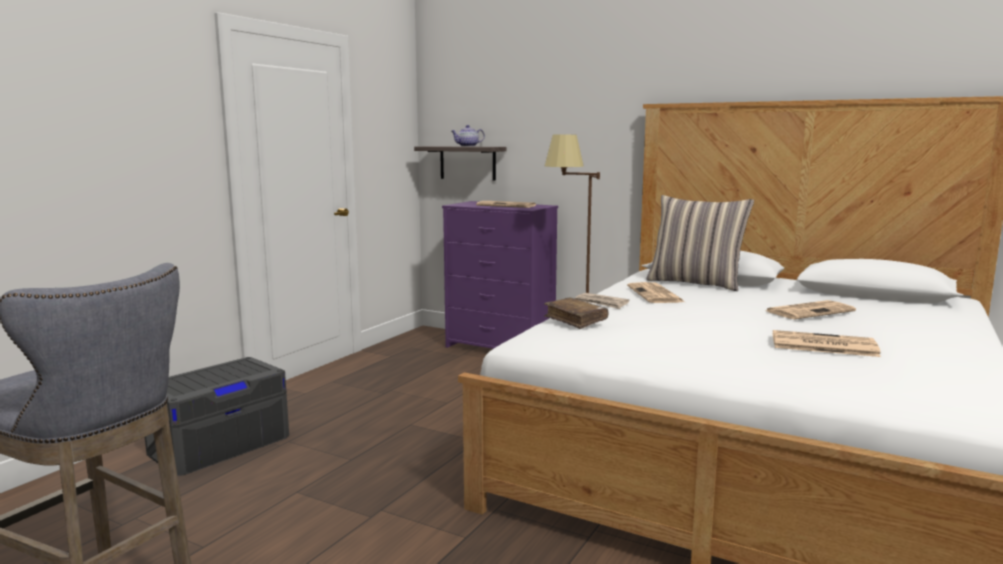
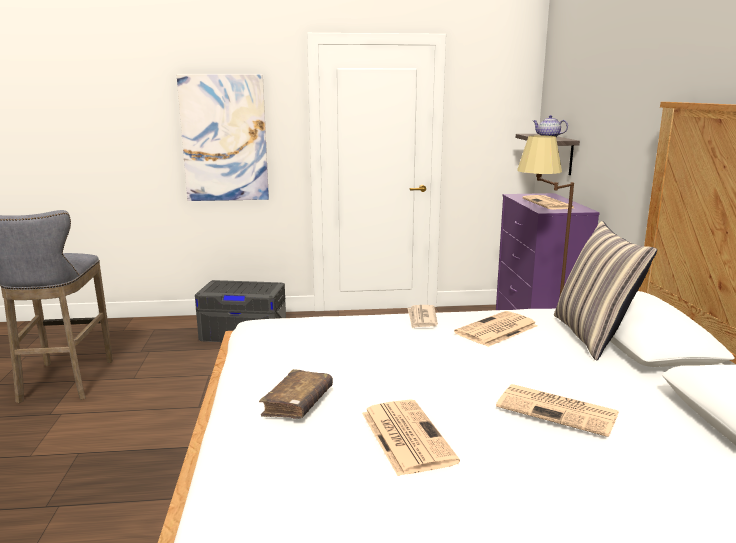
camera: 55 degrees right, 5 degrees up
(117, 159) = (224, 139): none -> picture
(575, 320) = (336, 321): brown book -> brown book (297, 403)

